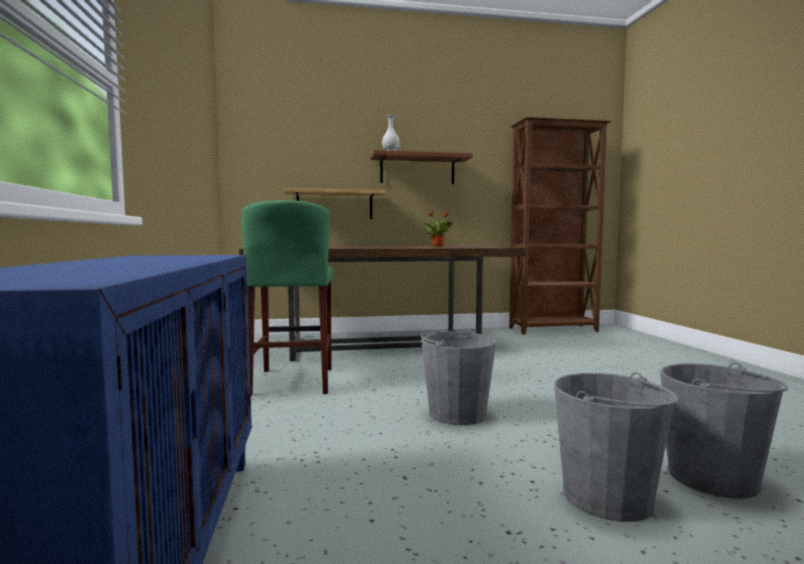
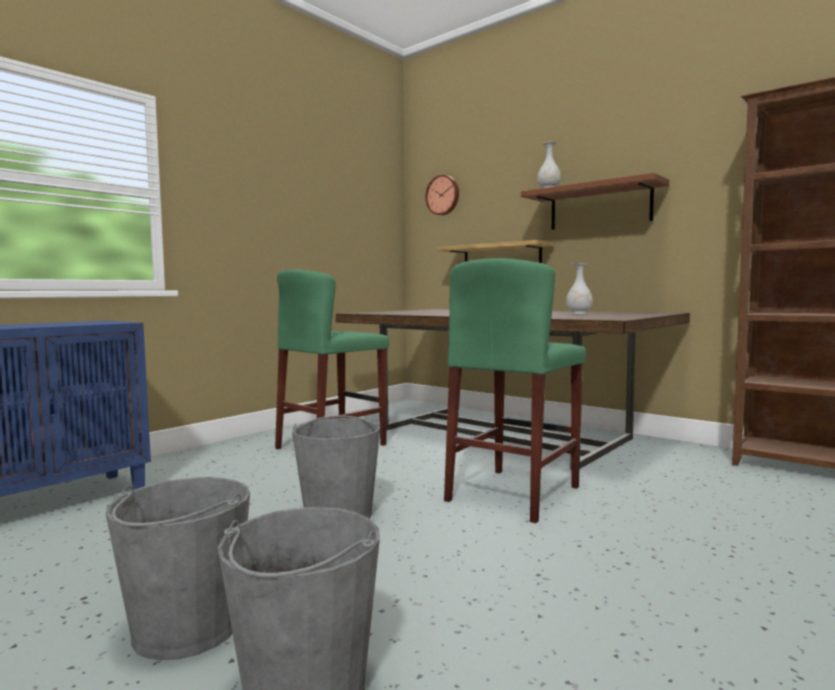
camera: 50 degrees right, 0 degrees up
(269, 140) = (443, 195): none -> wall clock
(438, 246) = (578, 313): potted plant -> white vase
(494, 371) = (514, 493): none -> green stool

